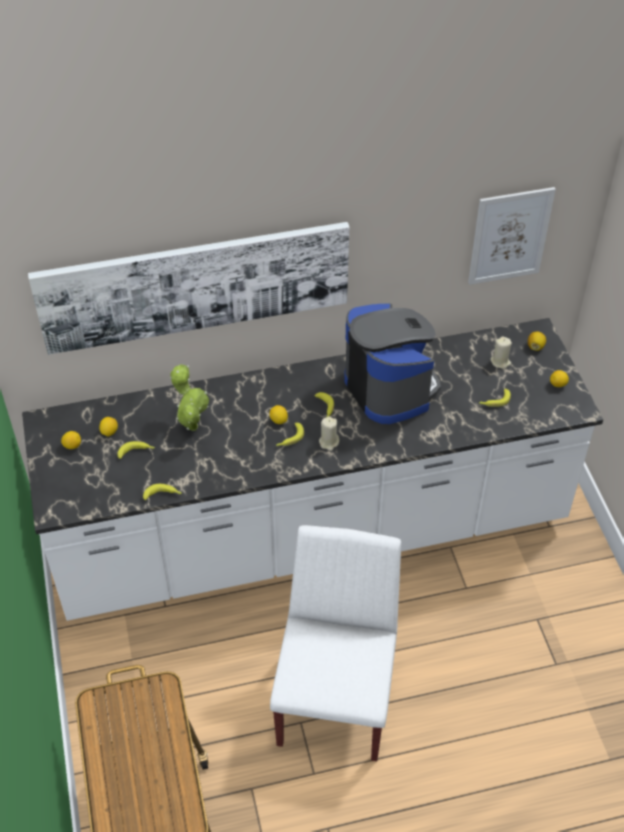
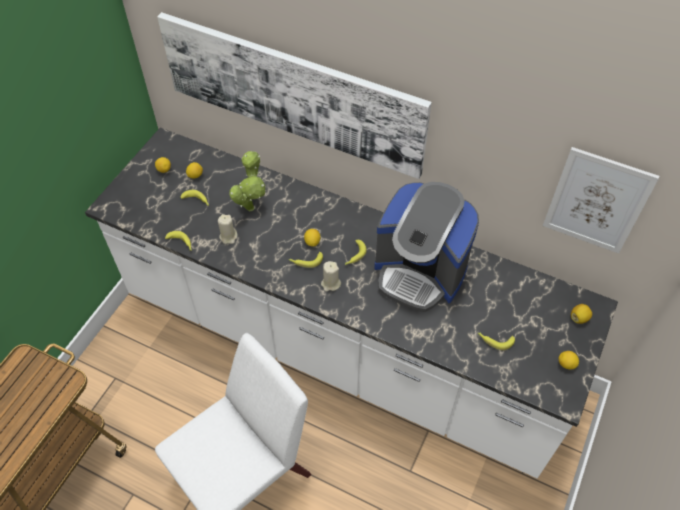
camera: 40 degrees right, 5 degrees up
(389, 388) = (420, 272): coffee machine -> coffee machine turned 105 degrees clockwise
(500, 362) = (534, 311): beige candle -> beige candle (228, 236)

